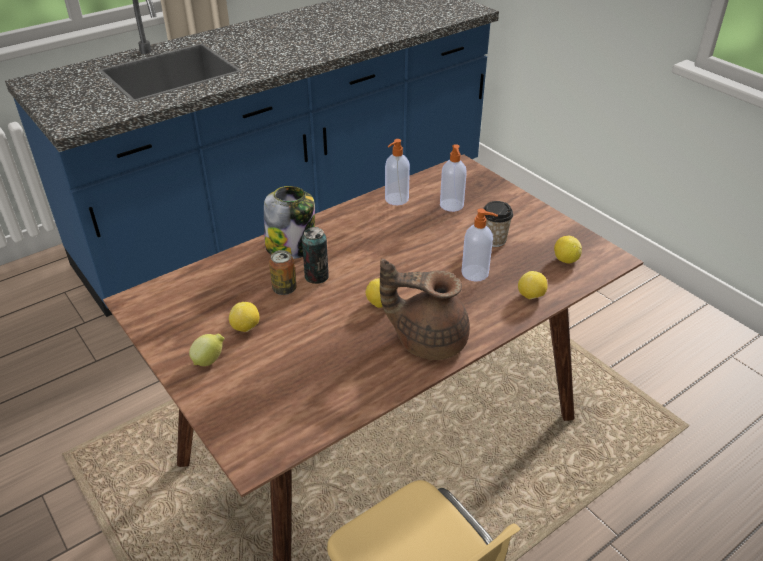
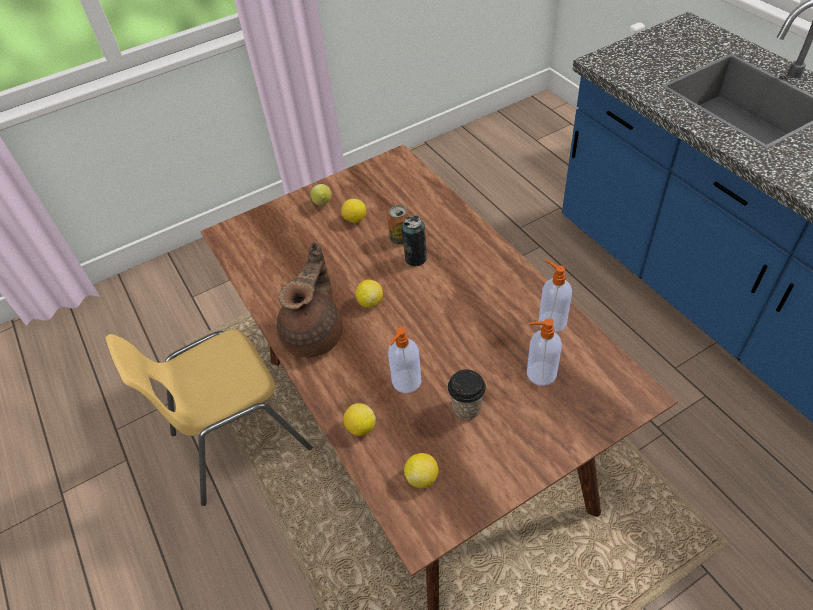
camera: 100 degrees right, 10 degrees up
(291, 247) = (463, 240): jar -> none

